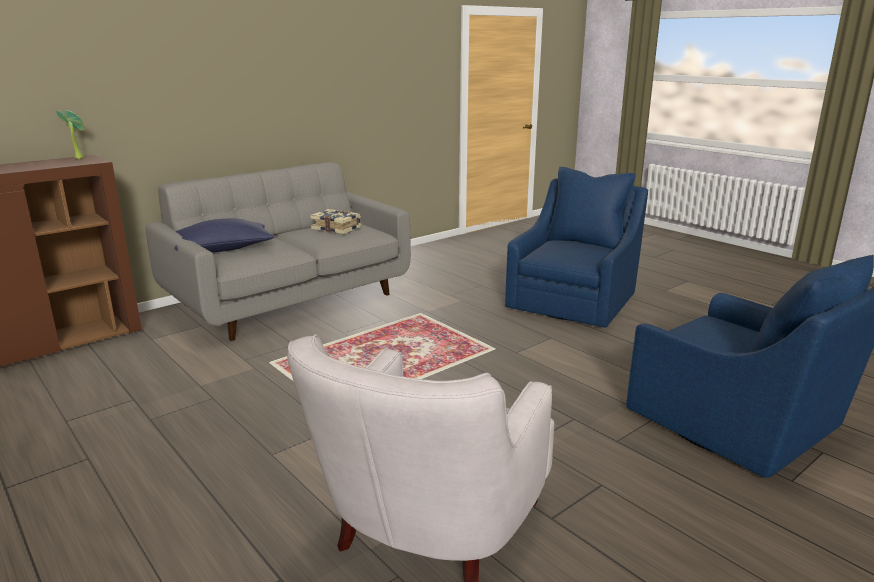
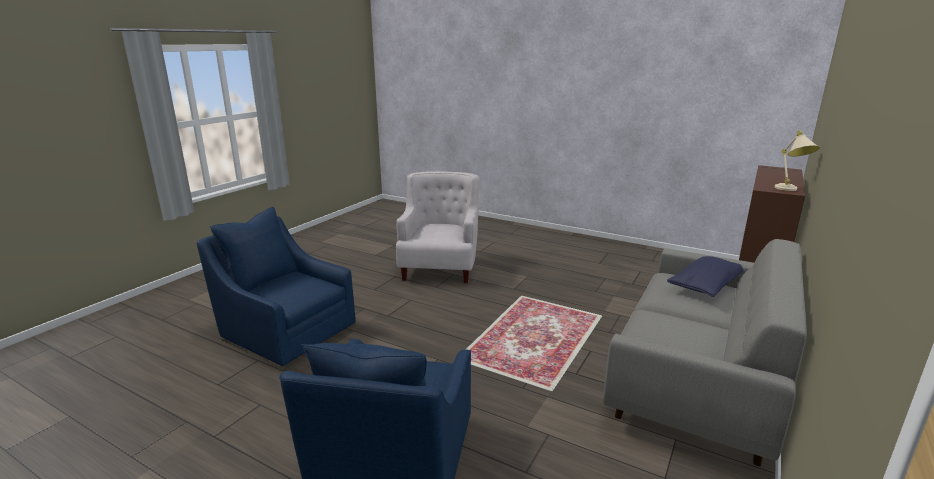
camera: 160 degrees right, 0 degrees up
(79, 158) = (790, 190): potted plant -> beige table lamp
(337, 228) = (678, 338): book -> none

